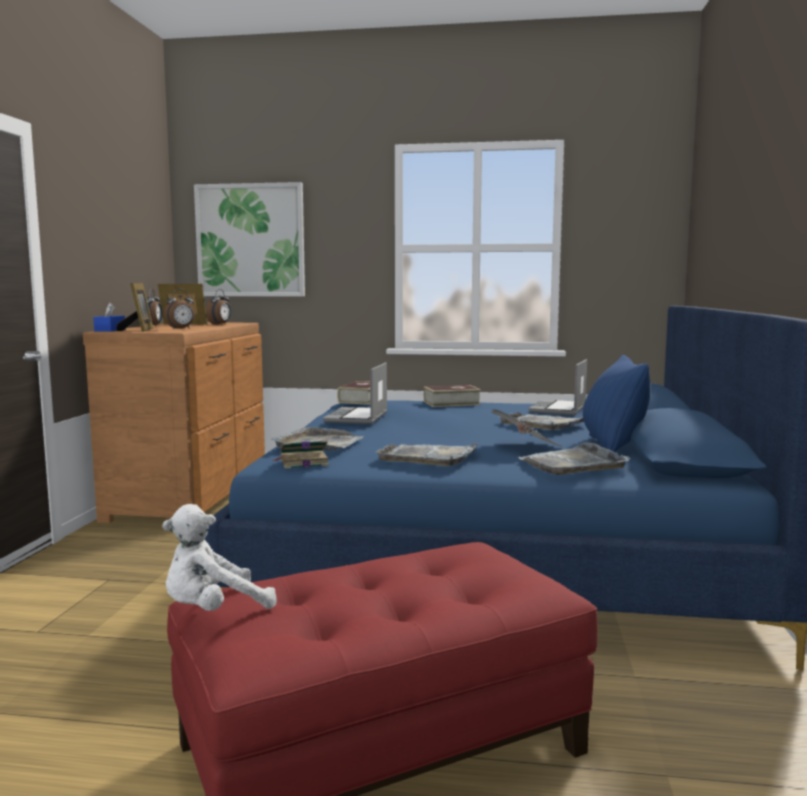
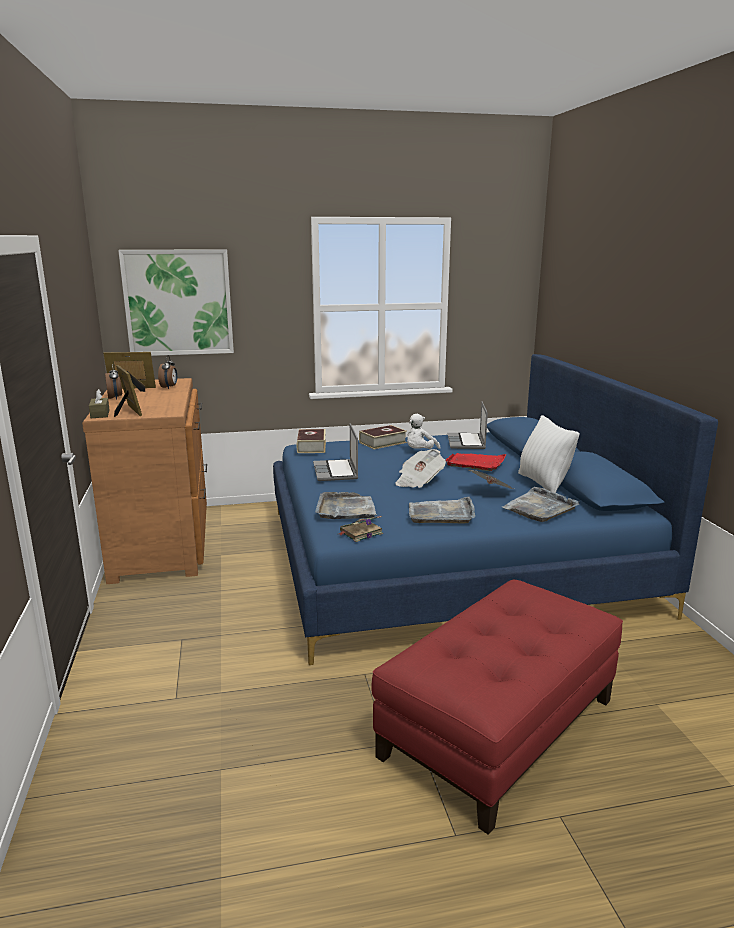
camera: 20 degrees left, 10 degrees up
(110, 330) = (100, 414): blue tissue box -> brown tissue box
(181, 329) = (159, 404): alarm clock -> none
(213, 611) = (427, 674): white plush toy -> white plush toy (420, 452)
(446, 433) = (418, 481): none -> newspaper
(543, 423) = (476, 463): grey tray -> red tray
(612, 446) = (543, 484): blue pillow -> white pillow

